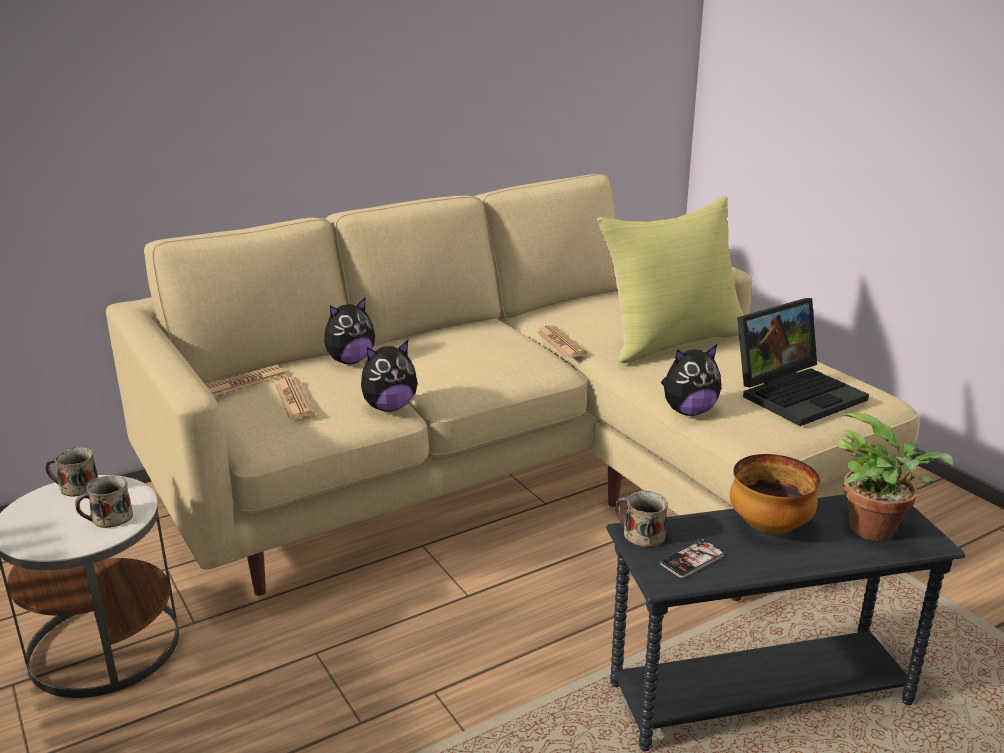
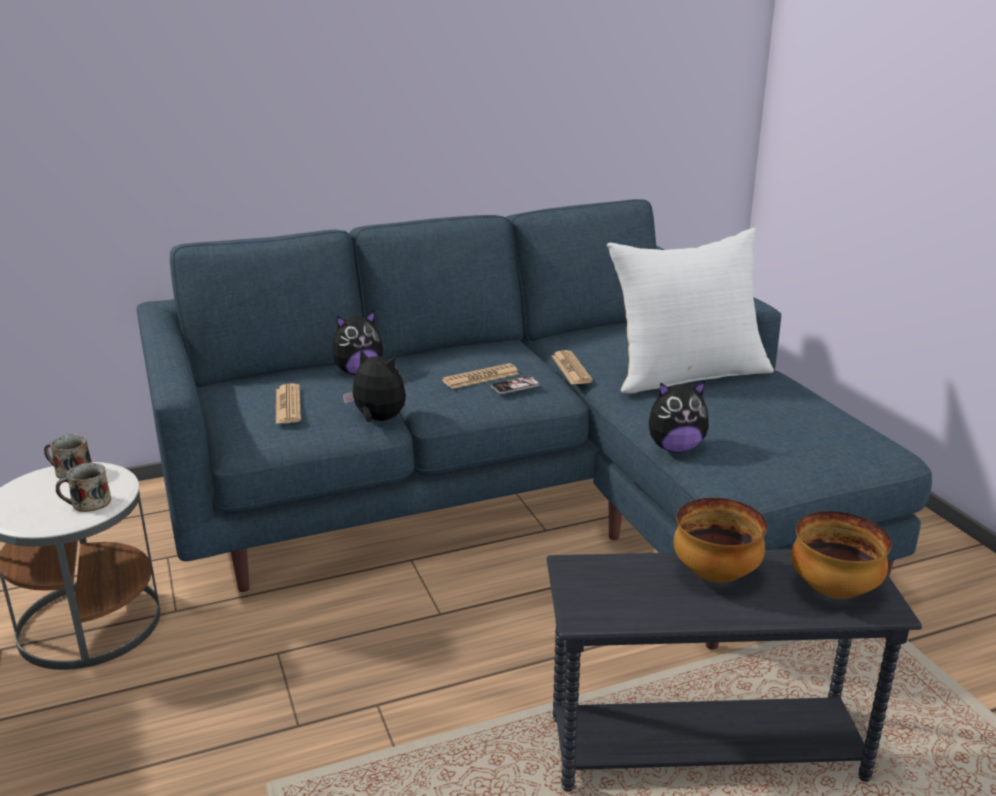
camera: 10 degrees right, 0 degrees up
(244, 382) = (250, 385): newspaper -> newspaper (481, 377)
(389, 407) = (378, 420): plush toy -> plush toy turned 135 degrees counterclockwise
(508, 481) = (516, 504): beige sofa -> blue sofa
(641, 535) = (578, 569): mug -> none
(673, 341) = (687, 375): yellow pillow -> white pillow
(692, 560) = (619, 600): phone -> phone (515, 386)
(797, 393) = (798, 438): laptop -> none
(878, 531) = (833, 591): potted plant -> bowl

